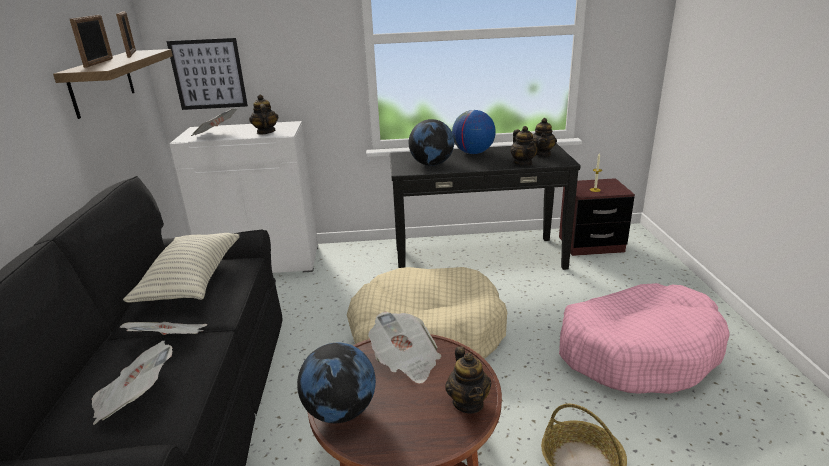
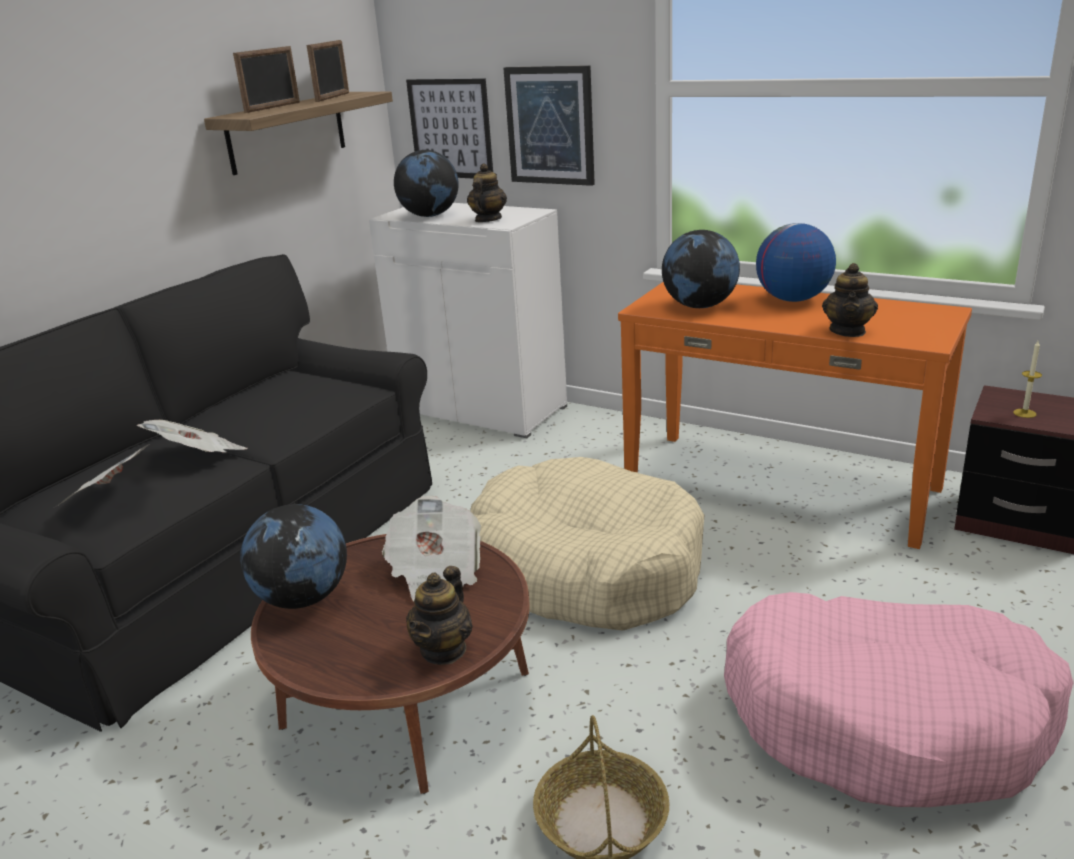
camera: 35 degrees right, 0 degrees up
(192, 281) = (285, 397): pillow -> none
(216, 135) = (430, 215): newspaper -> globe
(290, 67) = (550, 125): none -> picture
(478, 258) = (780, 485): black console table -> orange console table
(542, 153) = (910, 321): teapot -> none

